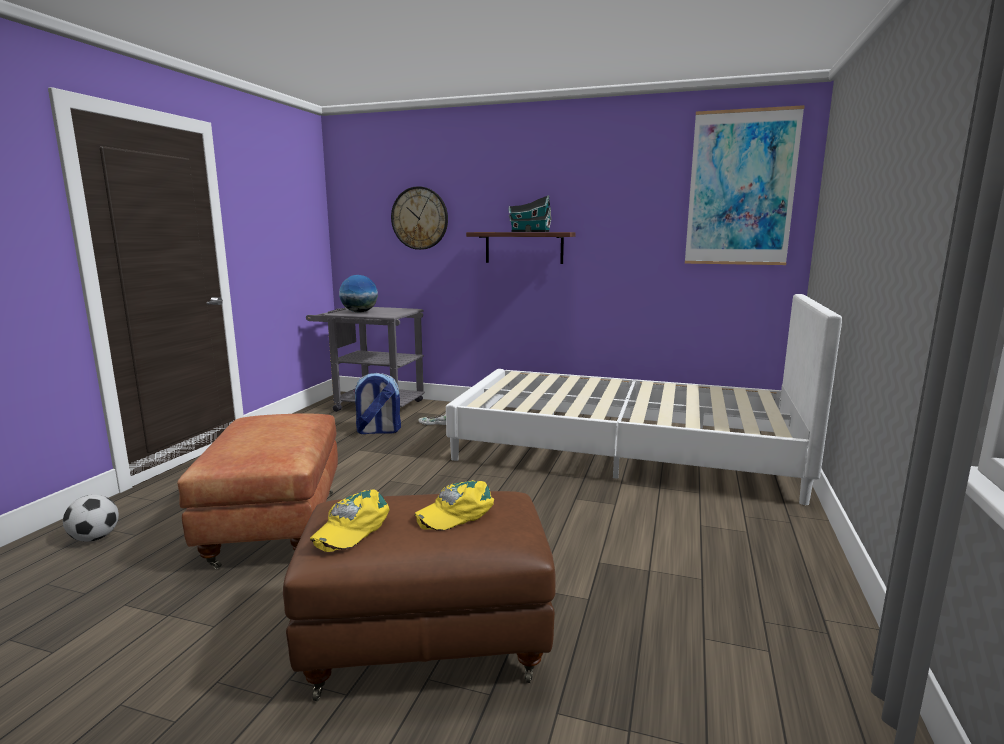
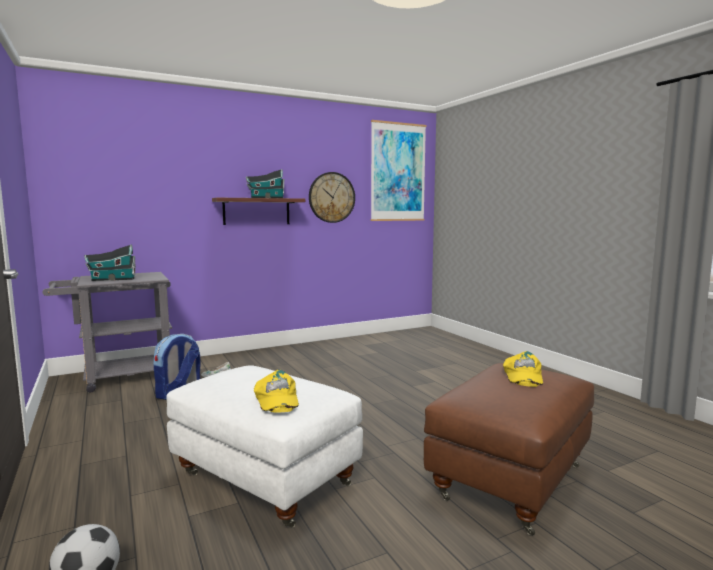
camera: 45 degrees left, 5 degrees down
(275, 526) = (264, 482): brown ottoman -> white ottoman
(351, 528) = (509, 400): yellow cap -> yellow cap (276, 399)
(359, 312) = (111, 279): globe -> toy house
(419, 218) = (152, 184): wall clock -> wall clock (331, 197)
(624, 451) = (380, 355): white bed -> none

